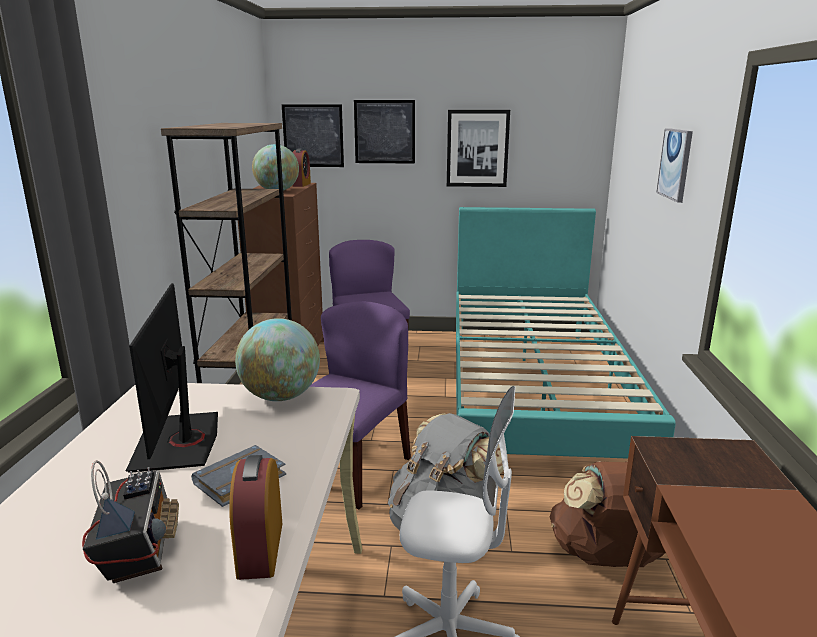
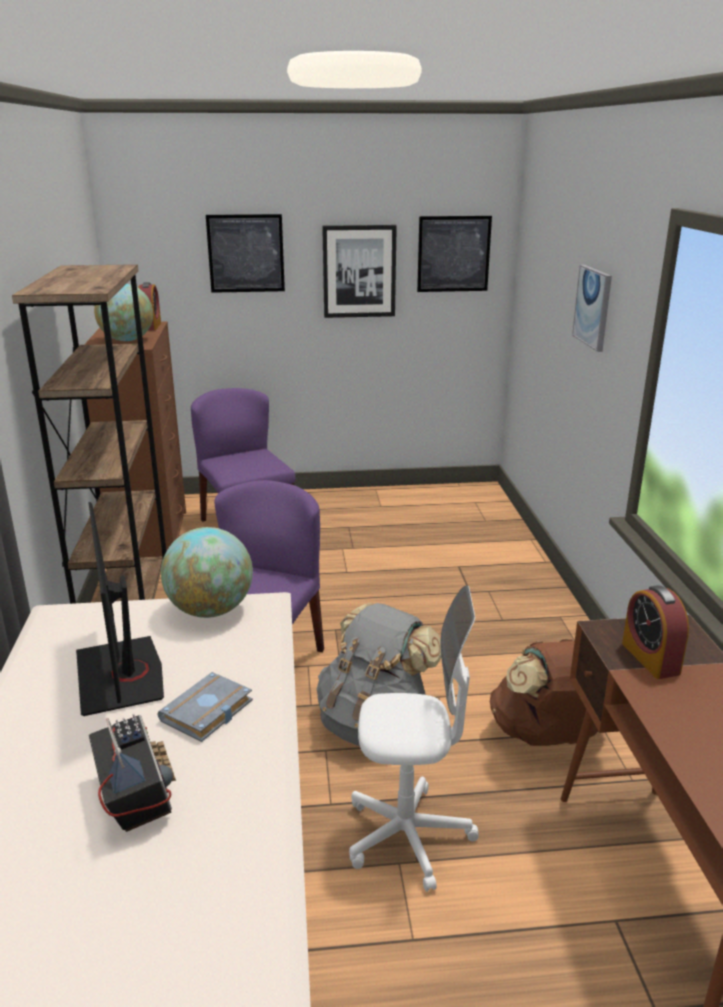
camera: 10 degrees left, 5 degrees up
(260, 549) = (257, 780): alarm clock -> alarm clock (650, 658)
(313, 136) = (155, 260): picture -> picture (453, 254)
(533, 390) = (443, 556): turquoise bed -> none

